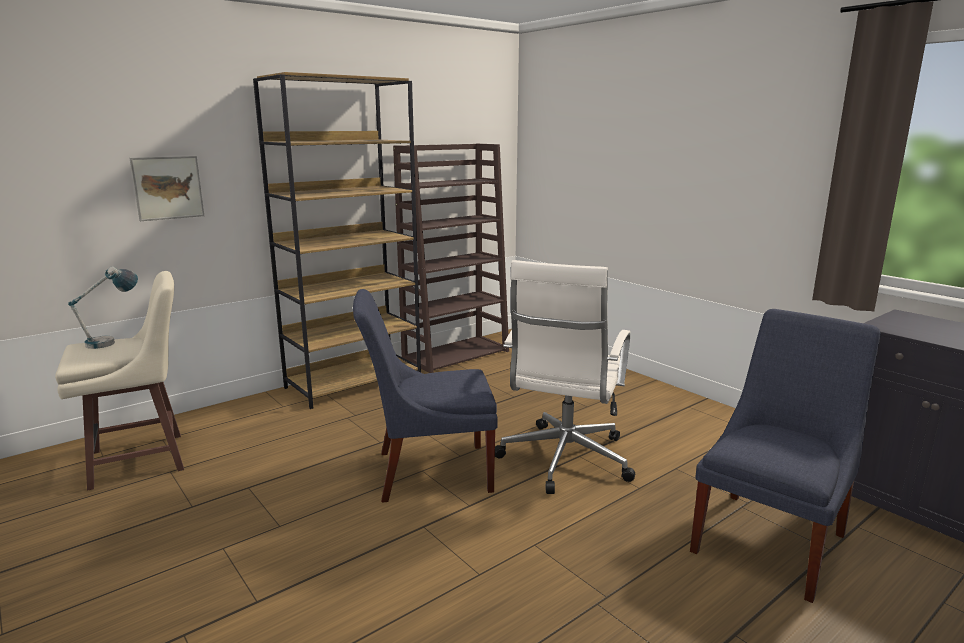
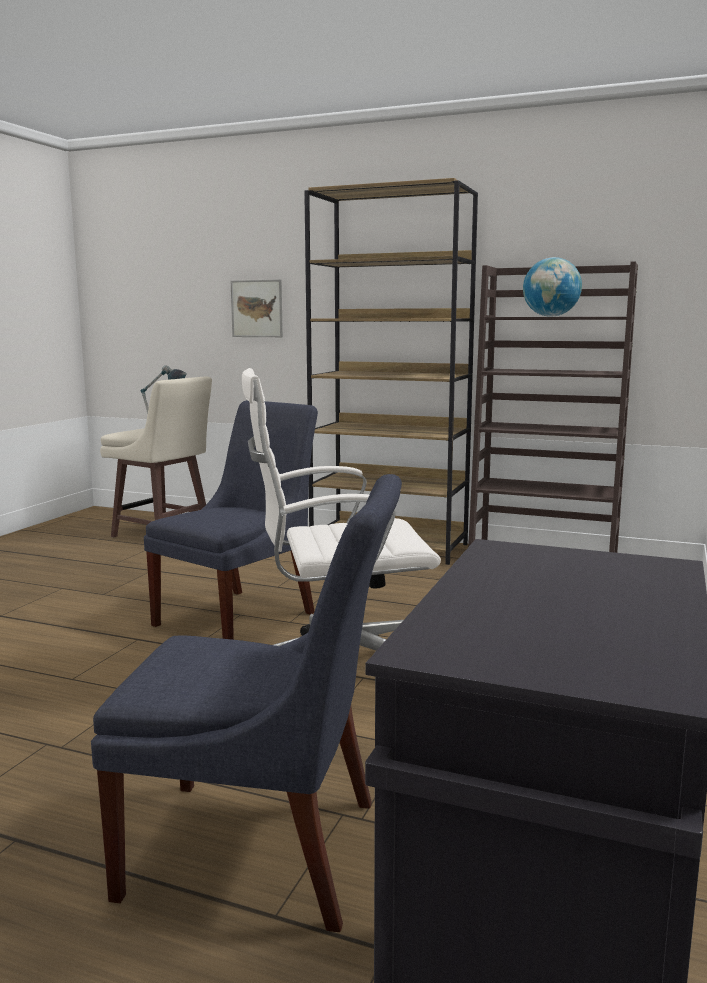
camera: 60 degrees right, 5 degrees down
(427, 471) = (240, 617): blue chair -> blue chair turned 75 degrees clockwise
(447, 182) = (550, 316): none -> globe

